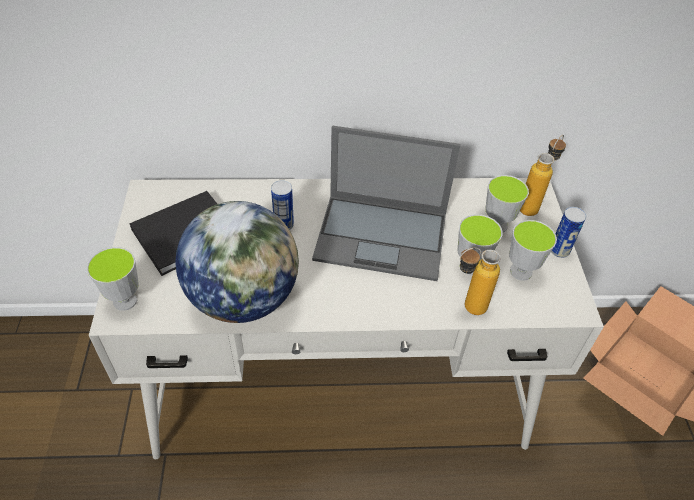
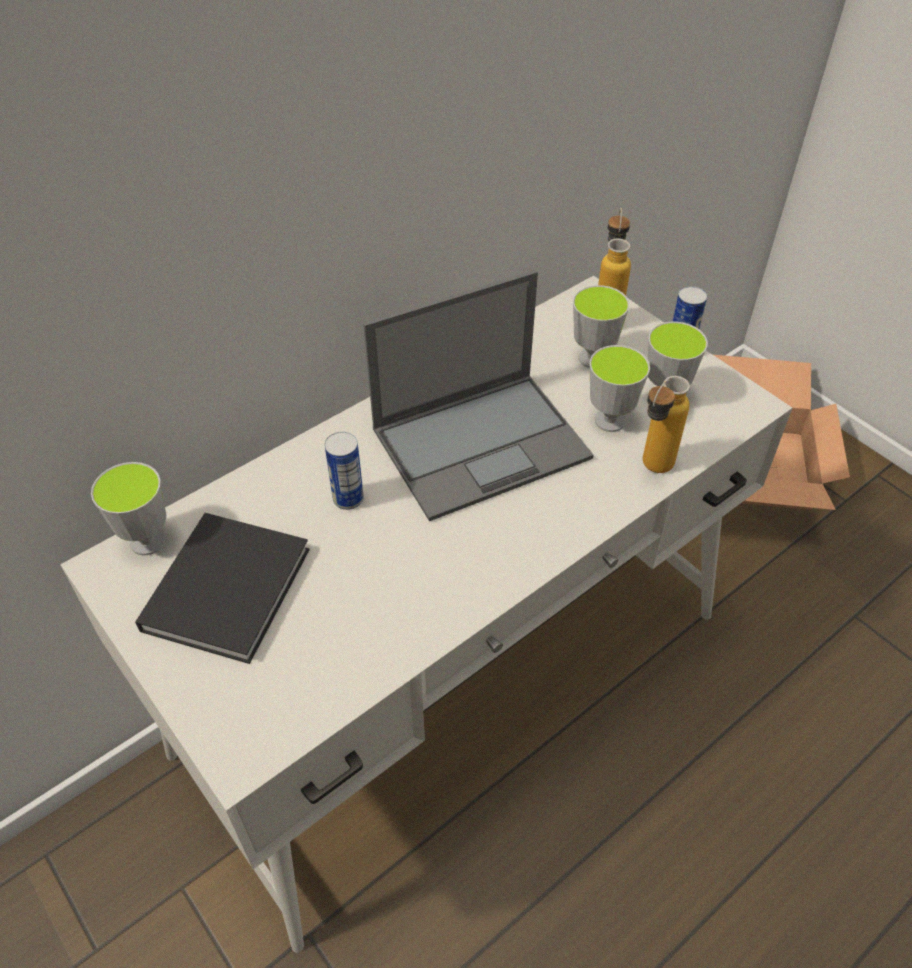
camera: 35 degrees left, 0 degrees up
(125, 301) = (232, 729): cup -> cup (147, 541)
(244, 298) = (390, 620): globe -> none

